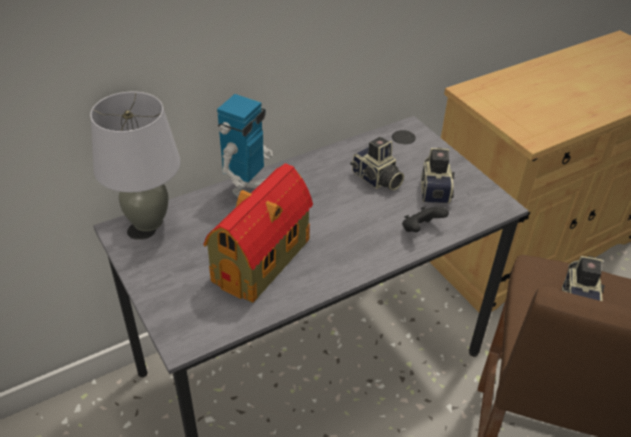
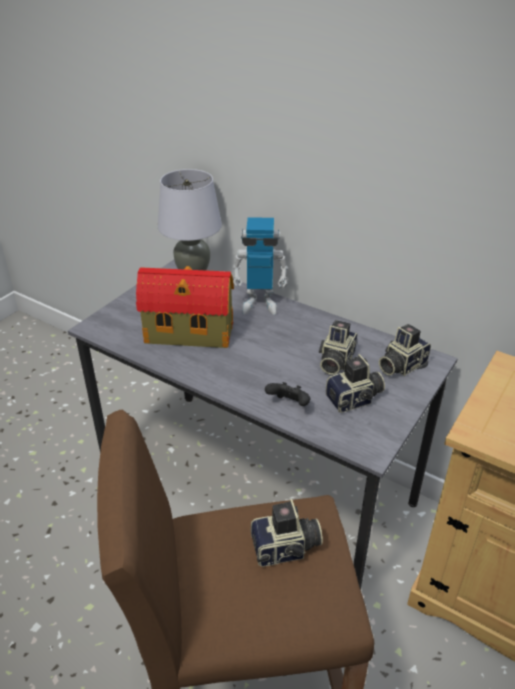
camera: 65 degrees right, 5 degrees down
(406, 146) = (400, 365): none -> camera

